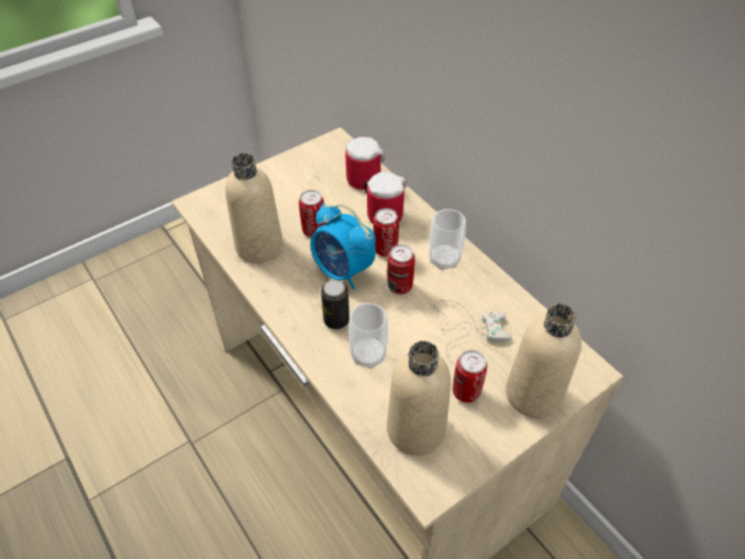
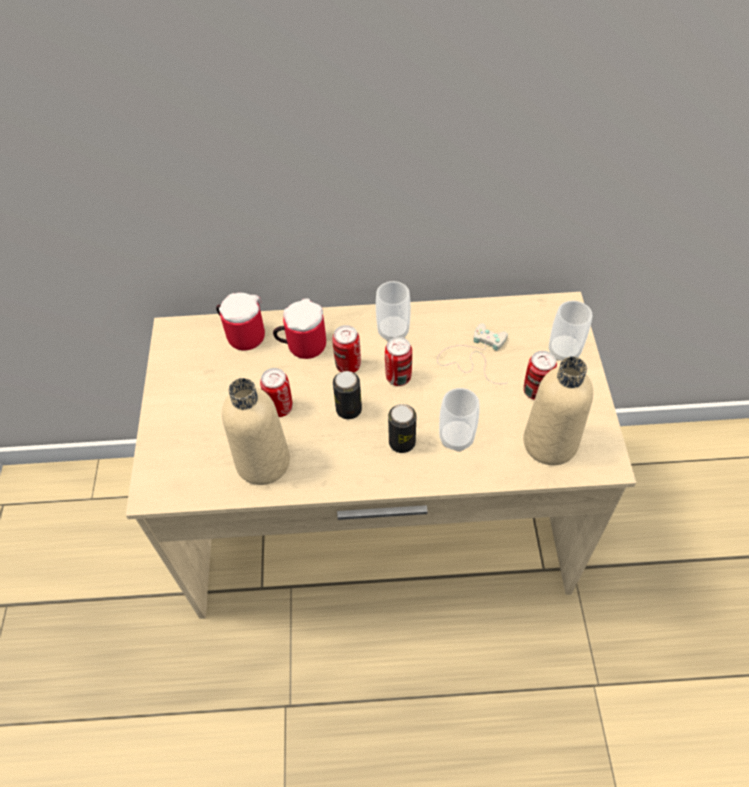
camera: 55 degrees left, 5 degrees up
(343, 271) = (349, 409): alarm clock -> can
(533, 394) = (564, 351): beige bottle -> cup

